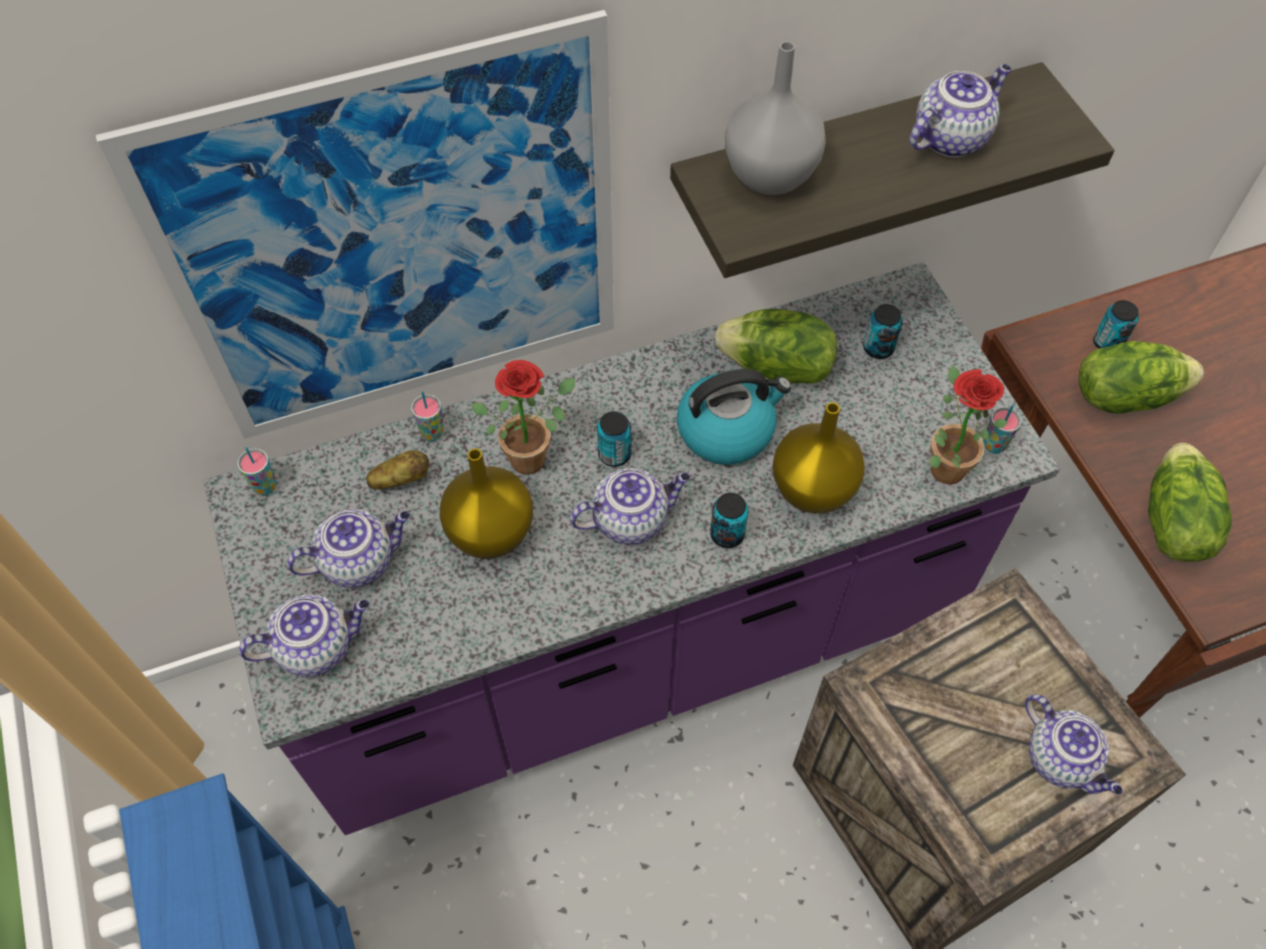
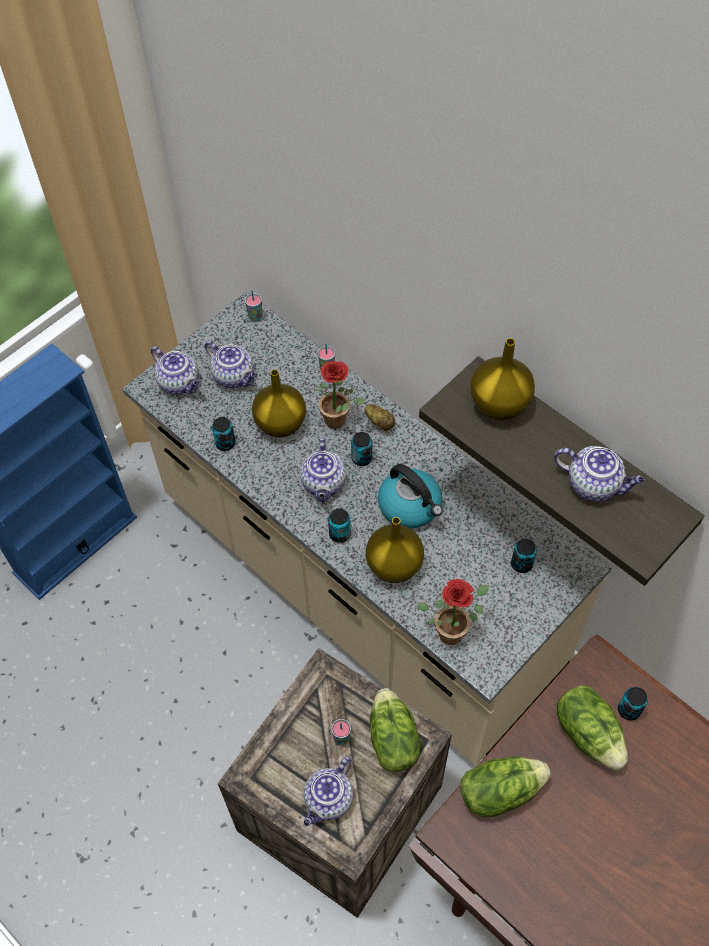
camera: 65 degrees right, 0 degrees up
(401, 247) = (350, 270): picture -> none
(401, 479) = (291, 370): potato -> potato (380, 422)
(478, 624) = (225, 443): none -> can
(631, 519) = (324, 484): teapot -> teapot turned 45 degrees clockwise
(633, 644) = (356, 586): purple counter -> beige counter
(768, 176) = (498, 404): grey vase -> yellow vase
(776, 368) = (471, 514): lettuce -> lettuce (391, 740)
(994, 445) = (484, 655): cup -> cup (341, 738)

